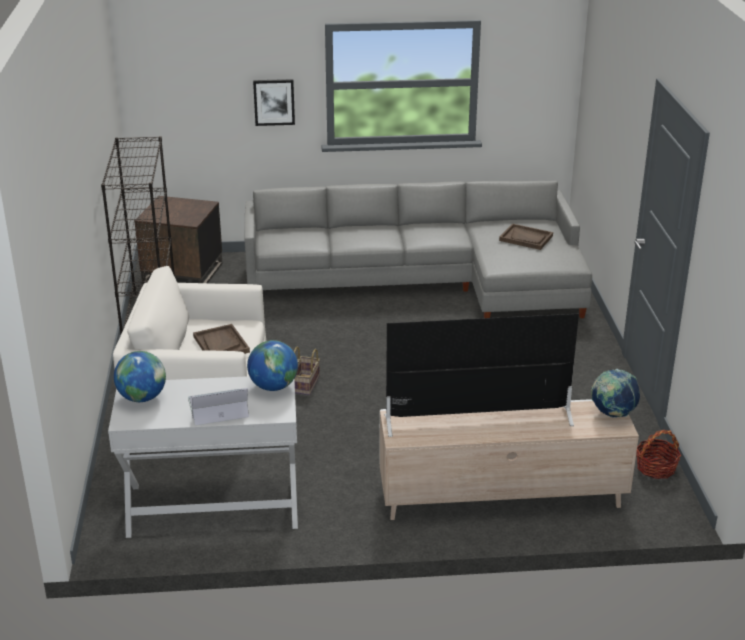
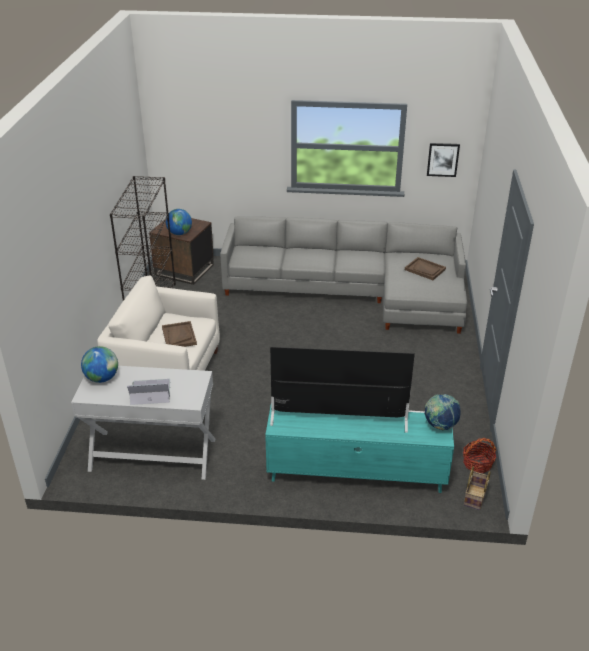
camera: 10 degrees right, 5 degrees up
(273, 386) = (194, 379): globe -> globe (179, 233)
(274, 102) = (253, 154): picture -> picture (443, 159)
(306, 385) = (243, 367): basket -> basket (475, 497)
(501, 496) = (356, 472): beige tv stand -> turquoise tv stand

